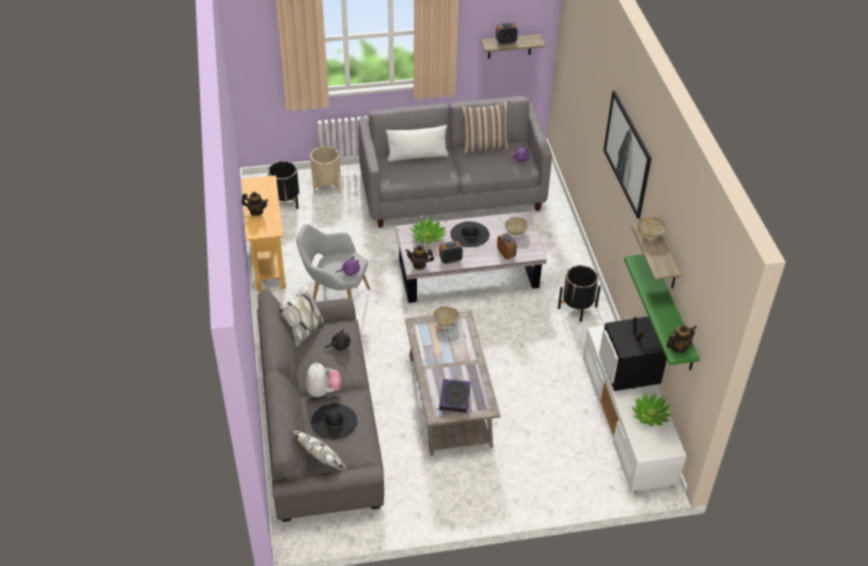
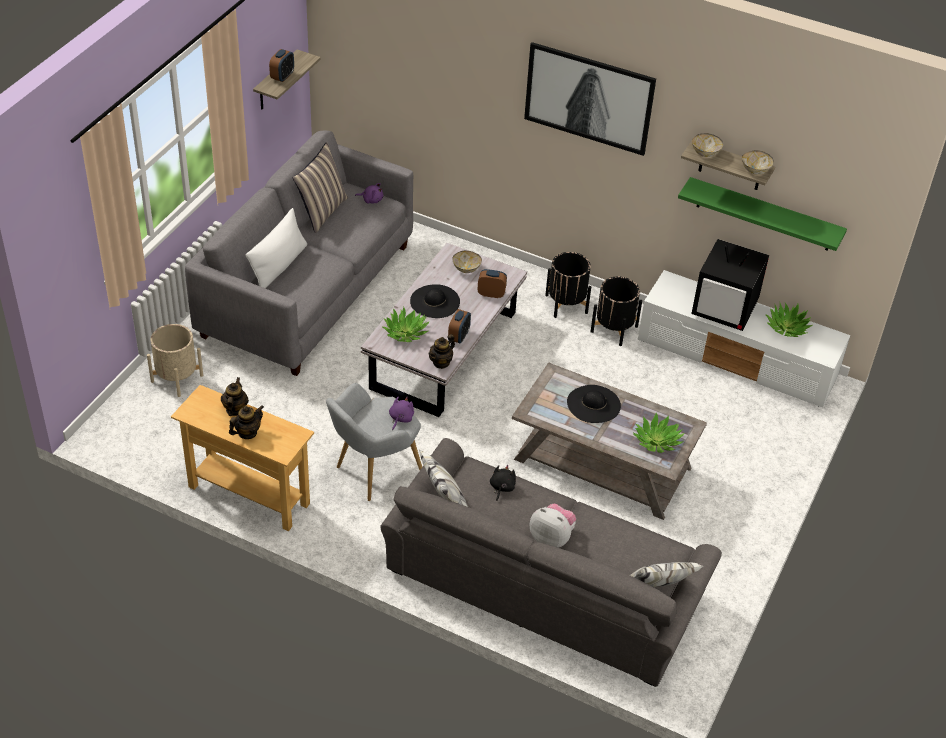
camera: 55 degrees left, 0 degrees up
(285, 200) = (161, 426): black planter -> black planter (614, 329)
(334, 421) = (609, 549): black hat -> black hat (593, 404)
(446, 322) = (547, 389): bowl -> bowl (755, 170)
(455, 398) = (657, 441): book -> potted plant
(678, 347) = (823, 232): teapot -> teapot (235, 409)

